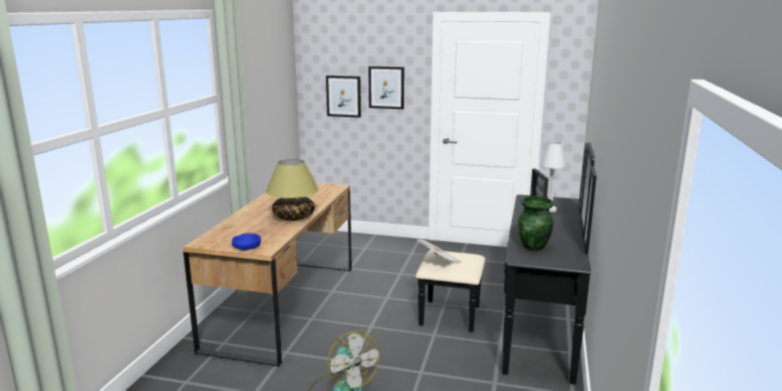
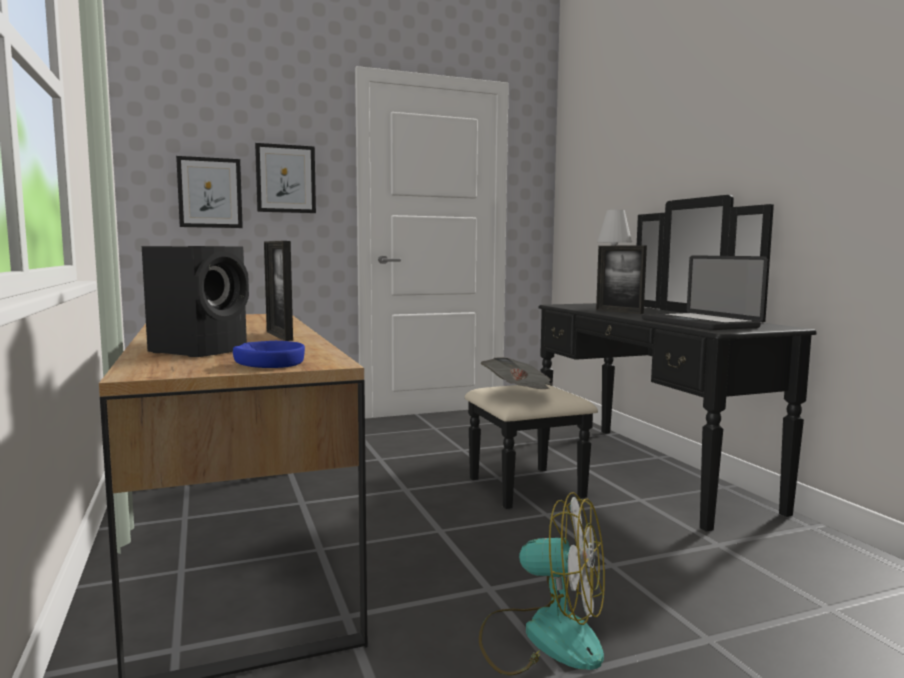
camera: 35 degrees left, 10 degrees down
(244, 226) = (201, 350): none -> black speaker
(294, 217) = (279, 336): table lamp -> picture frame
(534, 246) = (698, 323): green vase -> laptop

